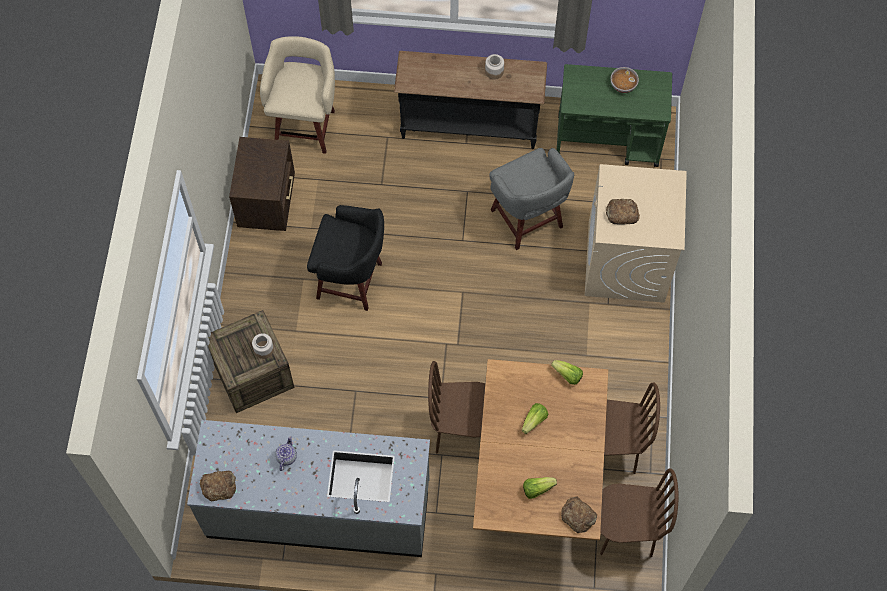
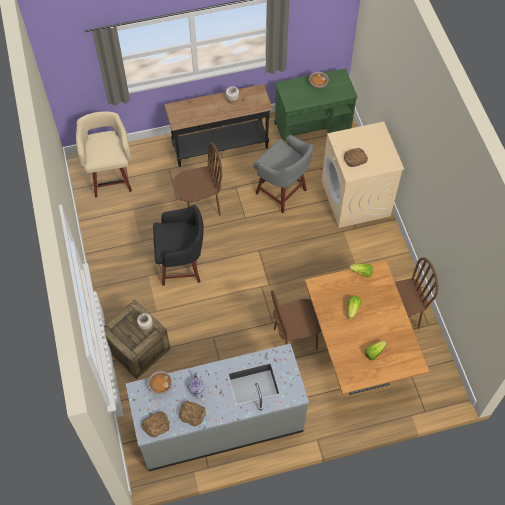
camera: 20 degrees left, 5 degrees down
(243, 438) = (160, 386): none -> bowl
(268, 202) = (104, 233): brown nightstand -> none
(578, 516) = (408, 361): bread -> bread (192, 414)
(625, 532) = (429, 368): brown chair -> brown chair (200, 207)

